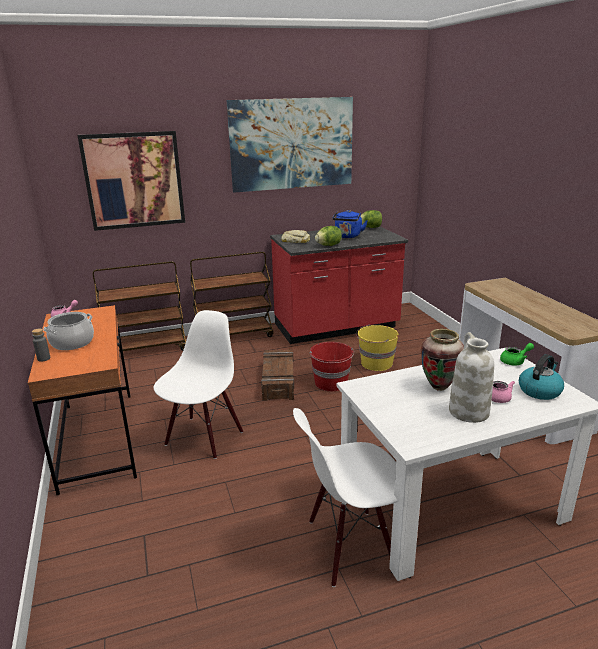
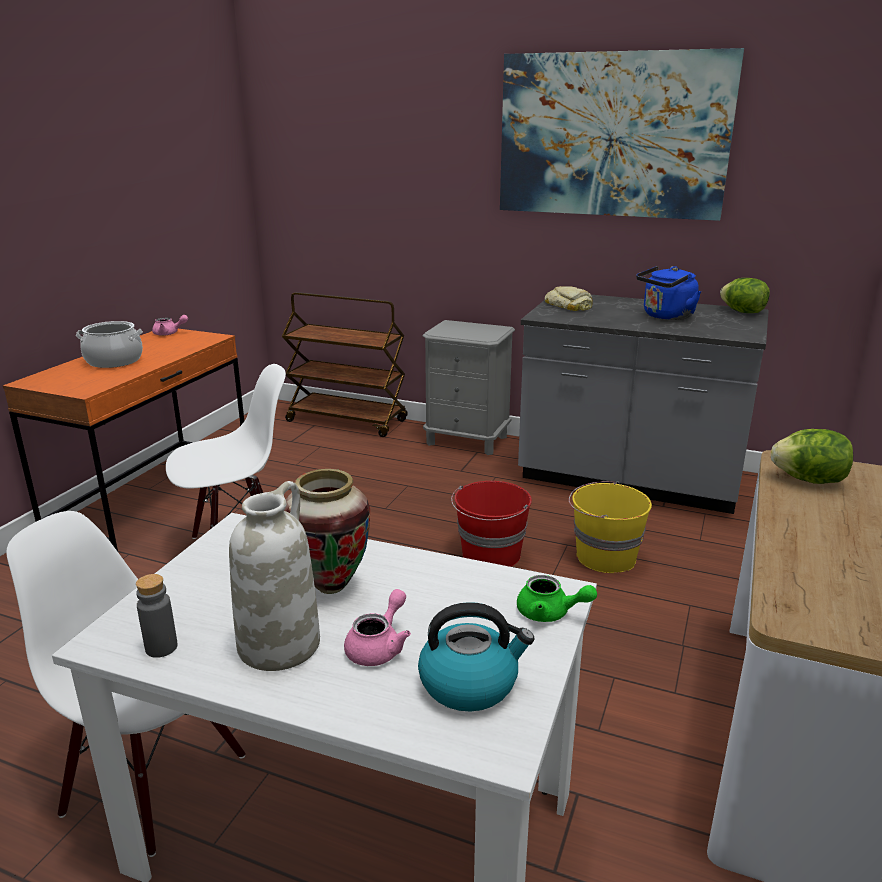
camera: 40 degrees right, 0 degrees up
(44, 358) = (61, 368): grey bottle -> grey bottle (161, 647)
(134, 180) = (364, 175): picture -> none
(234, 336) = (467, 440): brown cart -> grey nightstand
(279, 381) = (428, 520): crate -> none
(328, 245) = (599, 322): lettuce -> lettuce (809, 480)
(336, 327) = (629, 479): red counter -> grey counter

